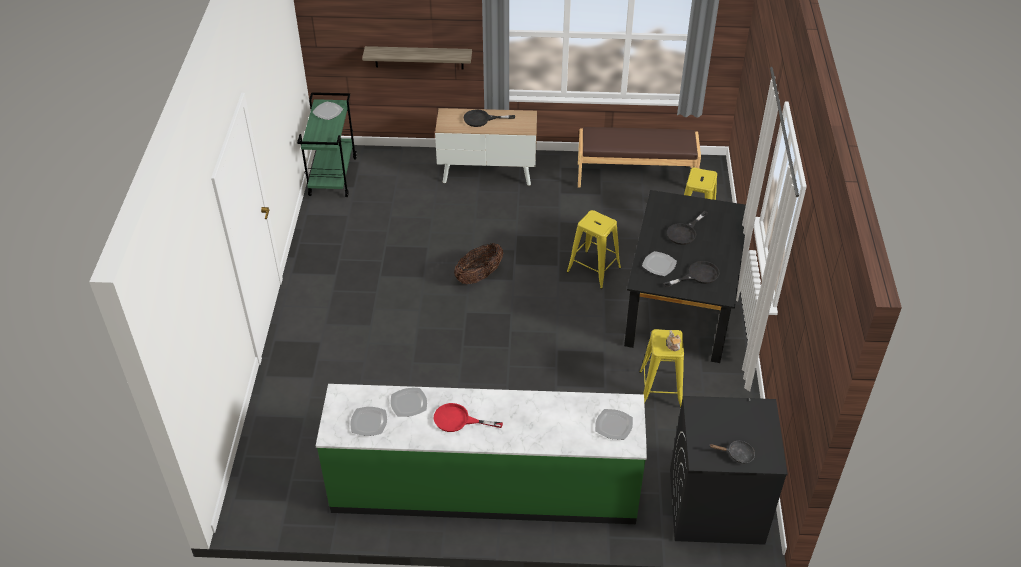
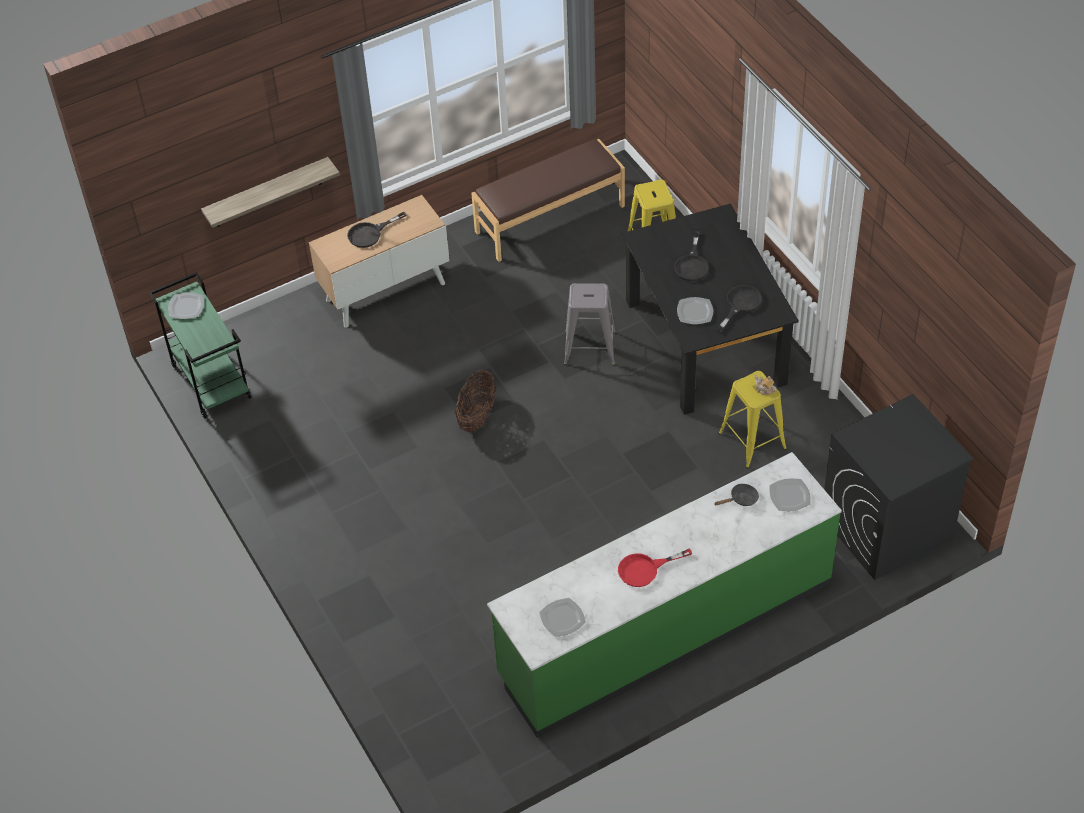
camera: 30 degrees left, 5 degrees up
(409, 403) = (584, 579): plate -> none
(593, 270) = (590, 348): yellow stool -> grey stool
(737, 454) = (919, 463): black frying pan -> black frying pan (741, 499)

